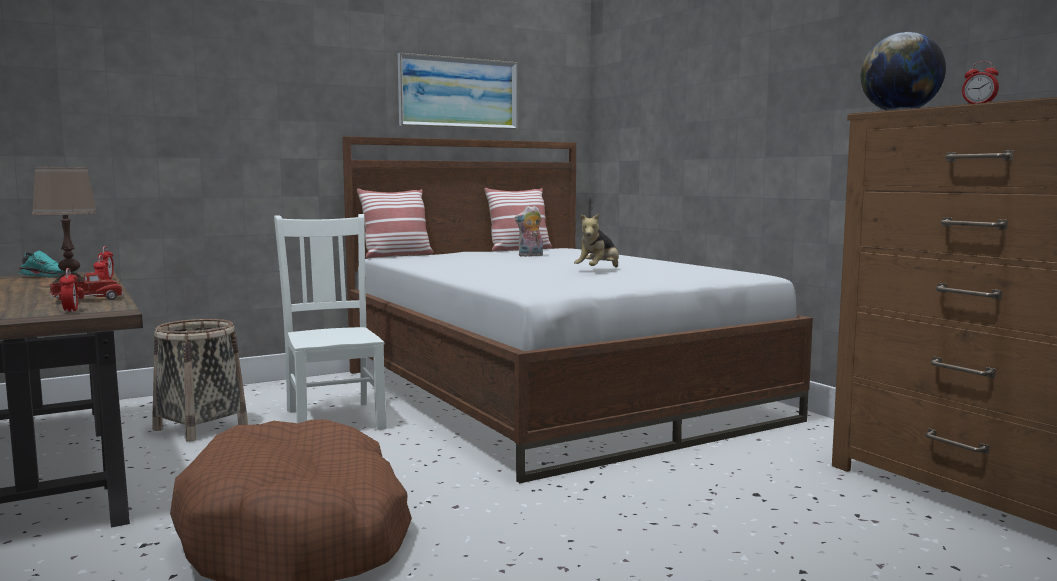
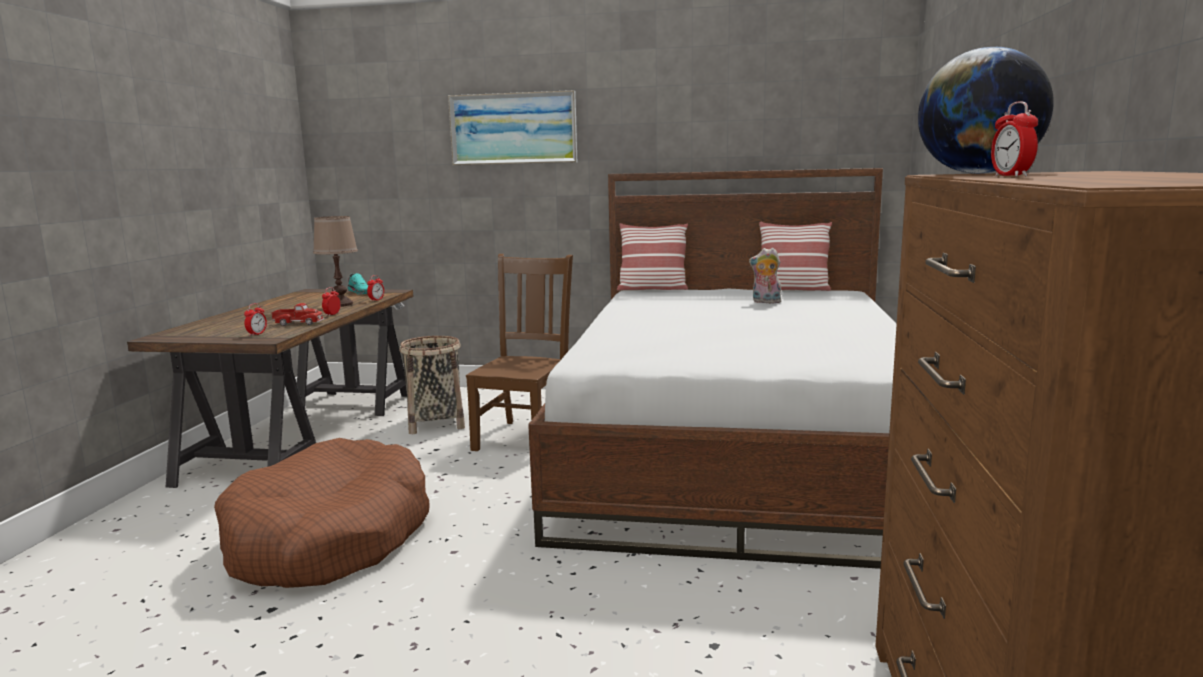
camera: 40 degrees right, 5 degrees up
(334, 418) = (525, 437): white chair -> brown chair
(458, 93) = (735, 121): picture -> picture (513, 129)
(598, 271) = (755, 335): plush toy -> none

